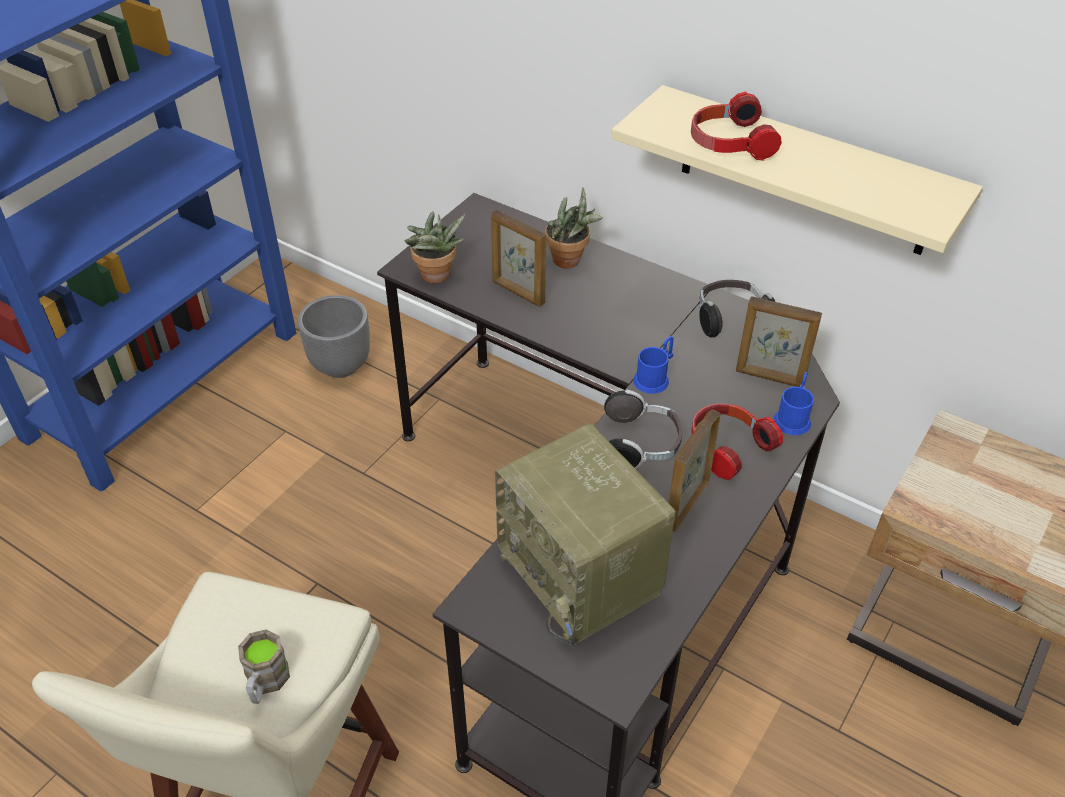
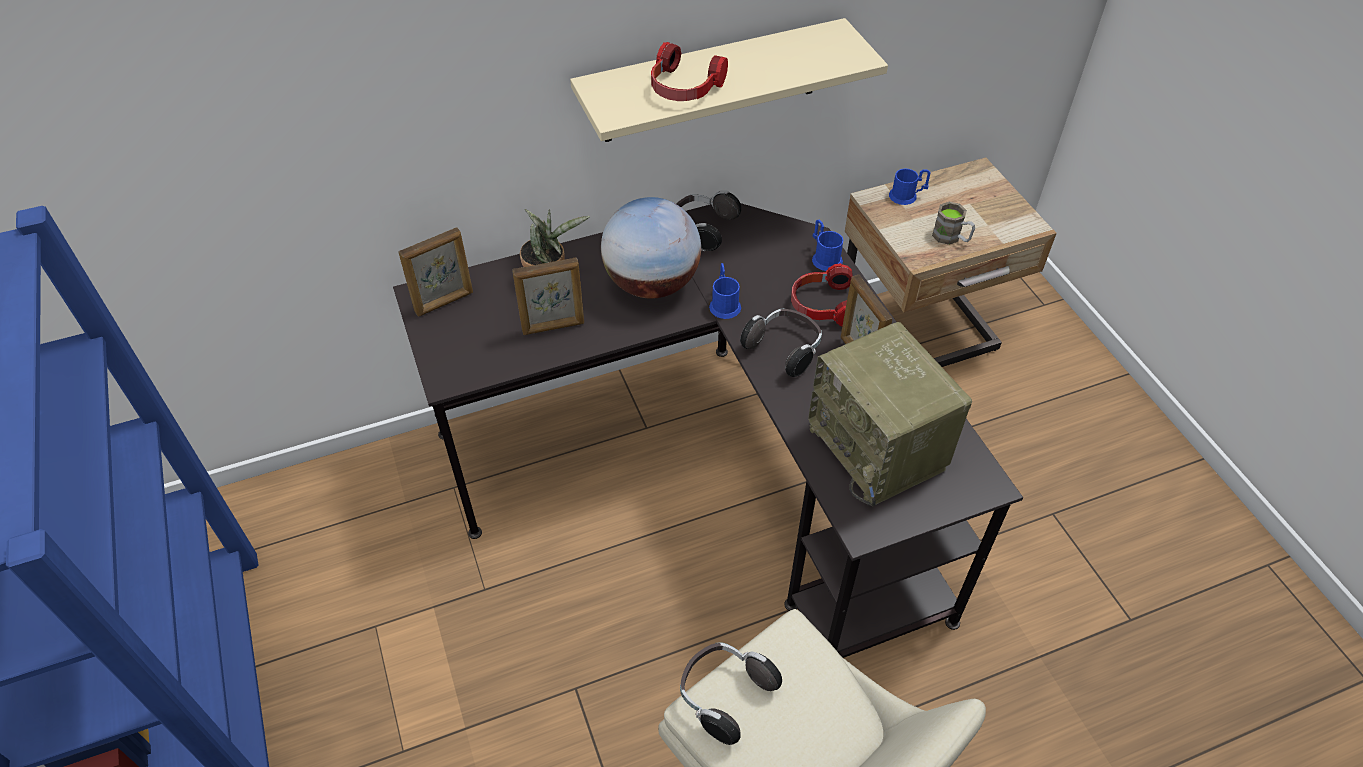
camera: 55 degrees left, 5 degrees up
(240, 601) = (724, 695): none -> headphones
(265, 683) = (823, 714): brown mug -> brown mug (951, 238)
(341, 365) = (337, 538): grey planter -> none
(436, 277) = (480, 367): potted plant -> none
(582, 574) = (879, 449): radio -> radio turned 60 degrees clockwise
(628, 322) = (652, 284): none -> globe
(769, 377) = (777, 246): picture frame -> picture frame (445, 302)
(994, 454) = (907, 196): none -> blue mug

